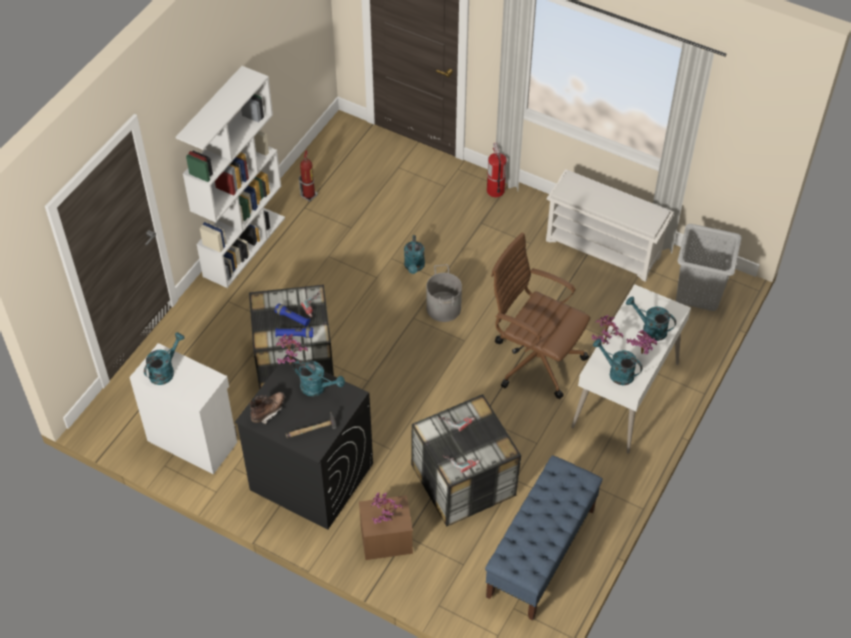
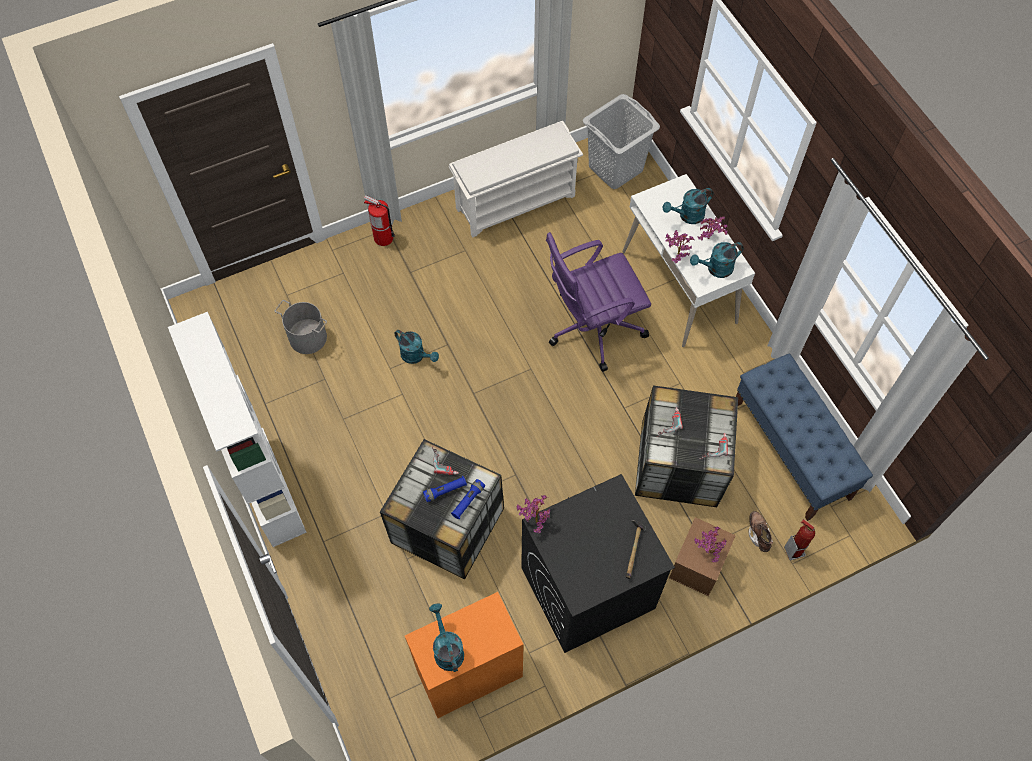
camera: 55 degrees left, 10 degrees up
(192, 440) = (468, 673): white cabinet -> orange cabinet
(268, 411) = (582, 577): brown boot -> brown boot (758, 534)
(309, 195) = (253, 390): fire extinguisher -> fire extinguisher (794, 551)
(317, 388) = (585, 515): turquoise watering can -> none
(444, 308) = (482, 361): grey bucket -> grey bucket (308, 337)
(535, 359) = (592, 327): brown office chair -> purple office chair

